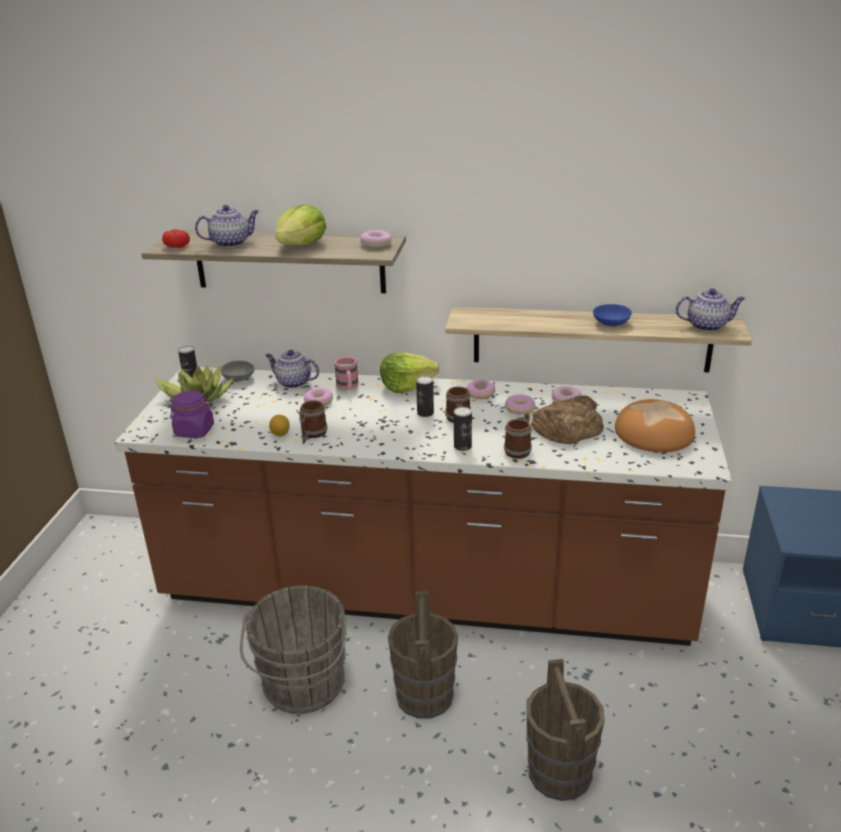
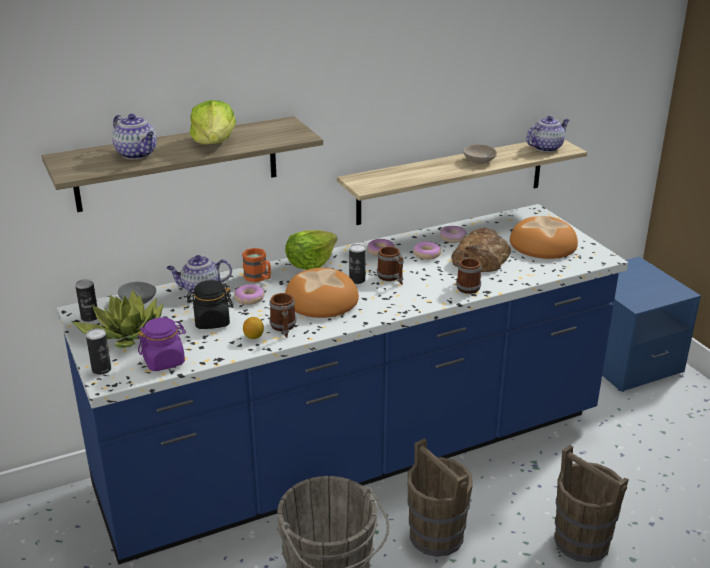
camera: 35 degrees left, 0 degrees up
(177, 246) = (83, 169): tomato -> none
(231, 243) = (137, 154): teapot -> teapot turned 105 degrees clockwise
(267, 411) = (211, 321): none -> black jar
(348, 387) = (259, 278): pink mug -> orange mug
(373, 421) = (322, 300): none -> bread
(376, 244) = (283, 128): donut -> none
(425, 590) = (355, 455): brown counter -> blue counter
(462, 446) = (422, 297): can -> can (101, 369)
(610, 322) = (478, 161): blue bowl -> beige bowl

